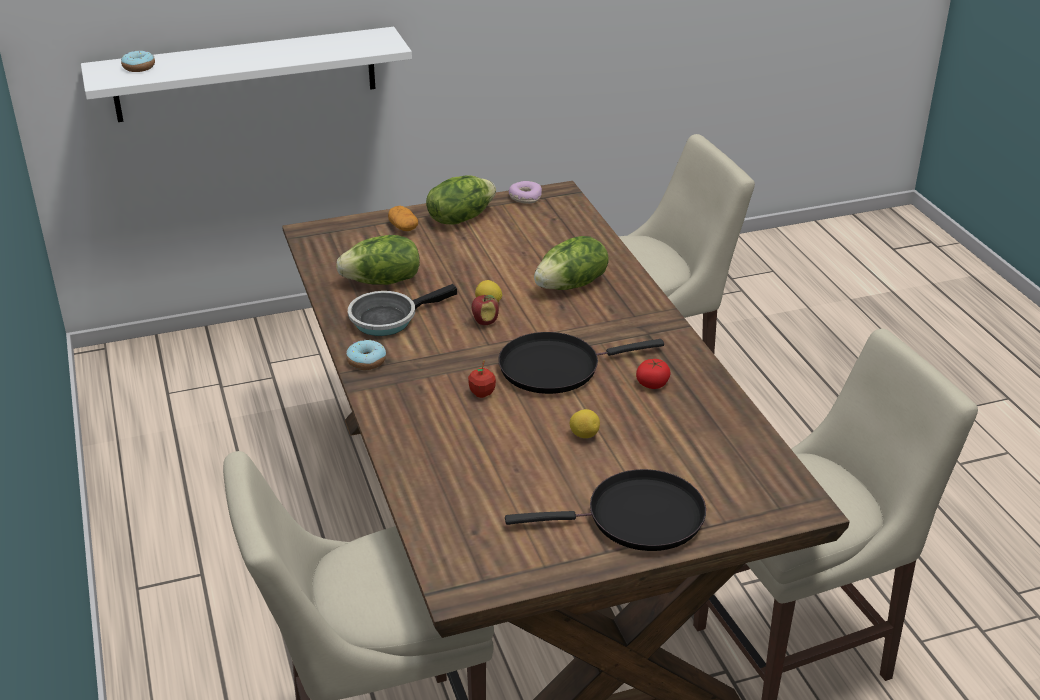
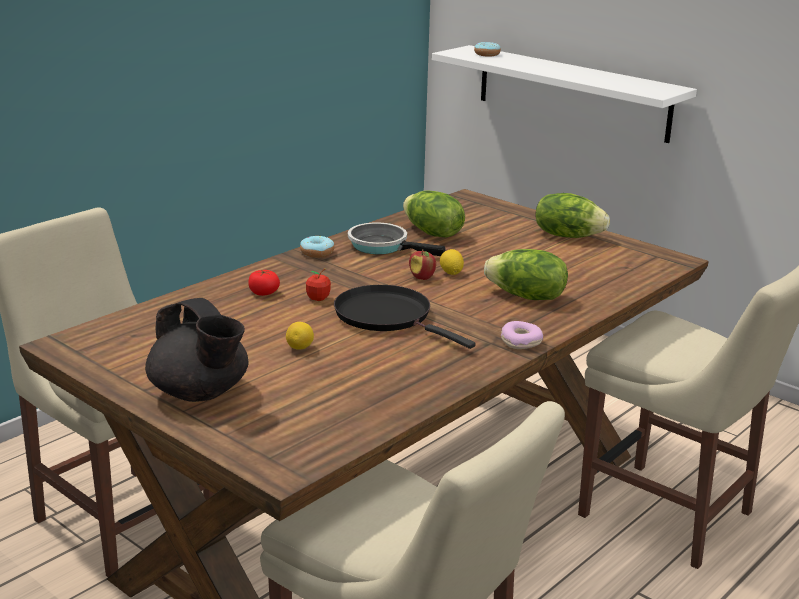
camera: 60 degrees right, 10 degrees down
(403, 228) = (520, 221): potato -> none
(525, 197) = (643, 249): donut -> donut (521, 342)
(637, 518) = (200, 393): black frying pan -> black teapot
(652, 383) = (411, 360): tomato -> tomato (263, 292)

